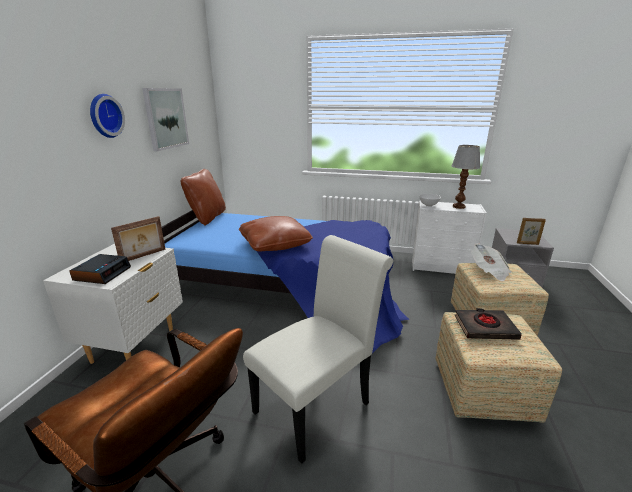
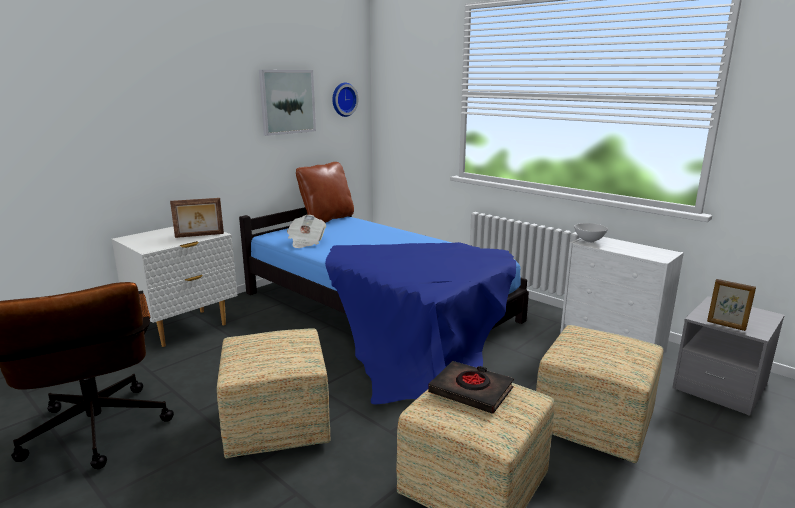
camera: 30 degrees right, 5 degrees down
(102, 273) = (152, 242): alarm clock -> none
(104, 116) = (206, 96): wall clock -> wall clock (343, 99)
(275, 244) = (353, 255): brown pillow -> none
(318, 403) = (278, 426): white chair -> ottoman
(459, 207) = (636, 250): table lamp -> none
(489, 271) = (590, 341): newspaper -> newspaper (306, 242)

